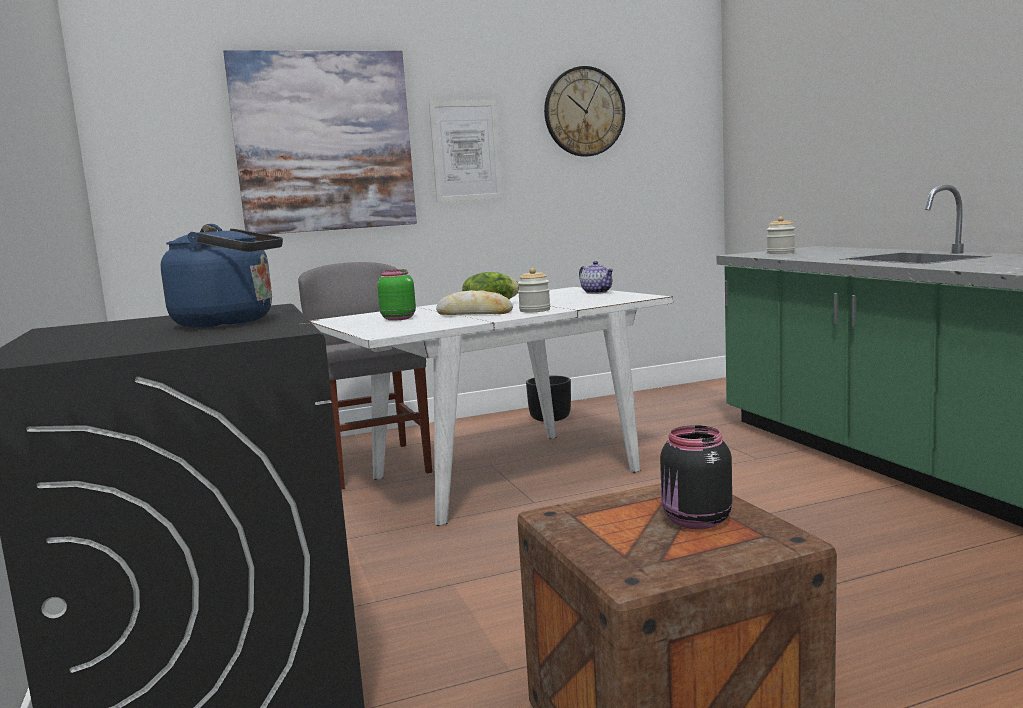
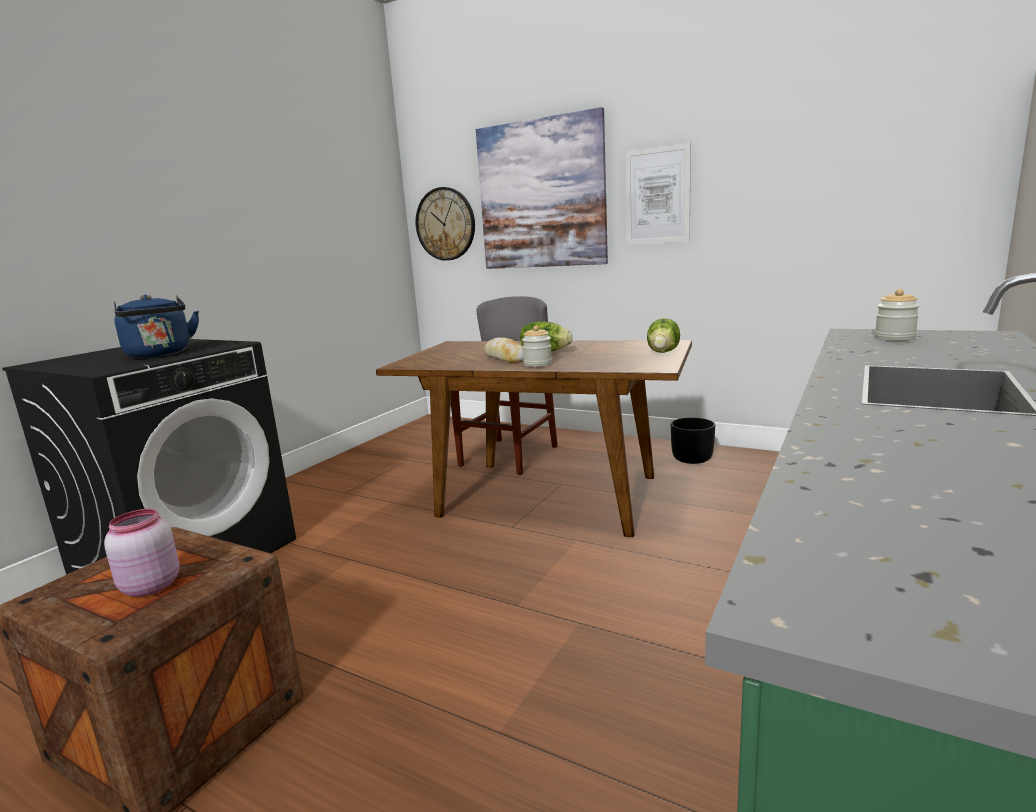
camera: 50 degrees right, 5 degrees up
(398, 318) = (467, 351): green jar -> none
(502, 475) = (547, 496): white dining table -> brown dining table
(584, 112) = (795, 144): wall clock -> wall clock (445, 224)
(597, 292) = (664, 352): teapot -> lettuce
(695, 521) = (149, 586): black jar -> pink jar

